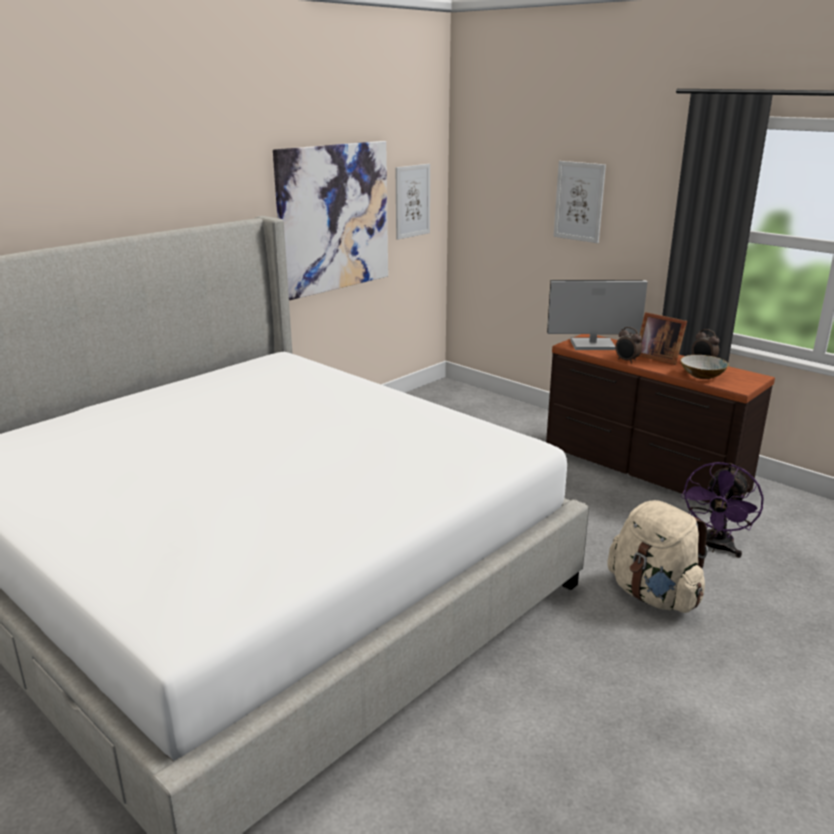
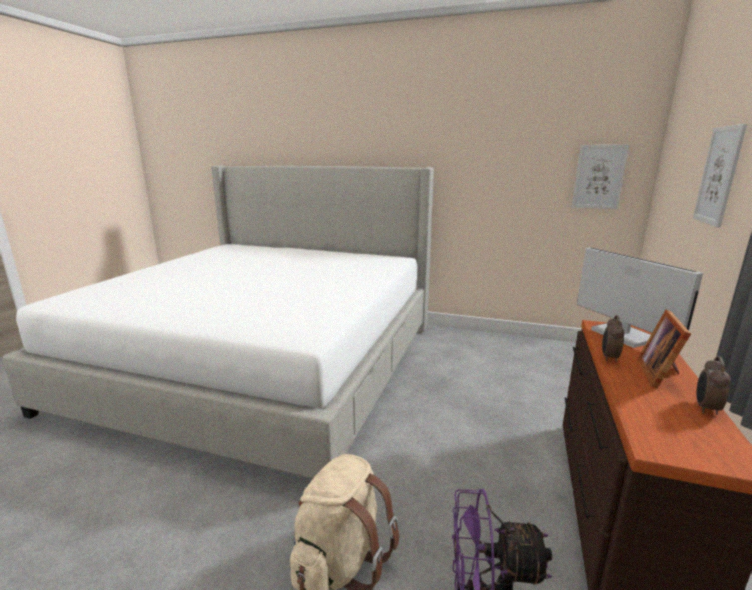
camera: 65 degrees right, 5 degrees down
(333, 218) = (501, 179): picture -> none
(702, 376) = (650, 411): bowl -> none

